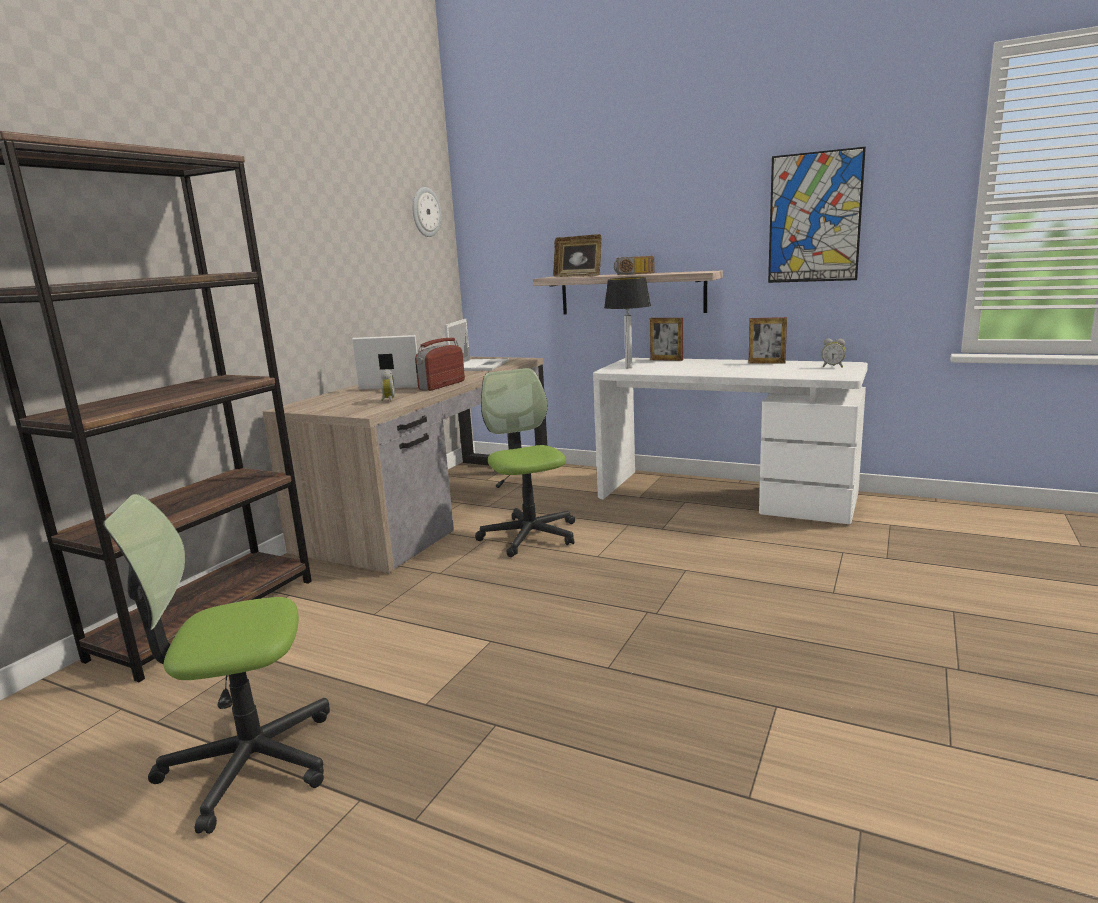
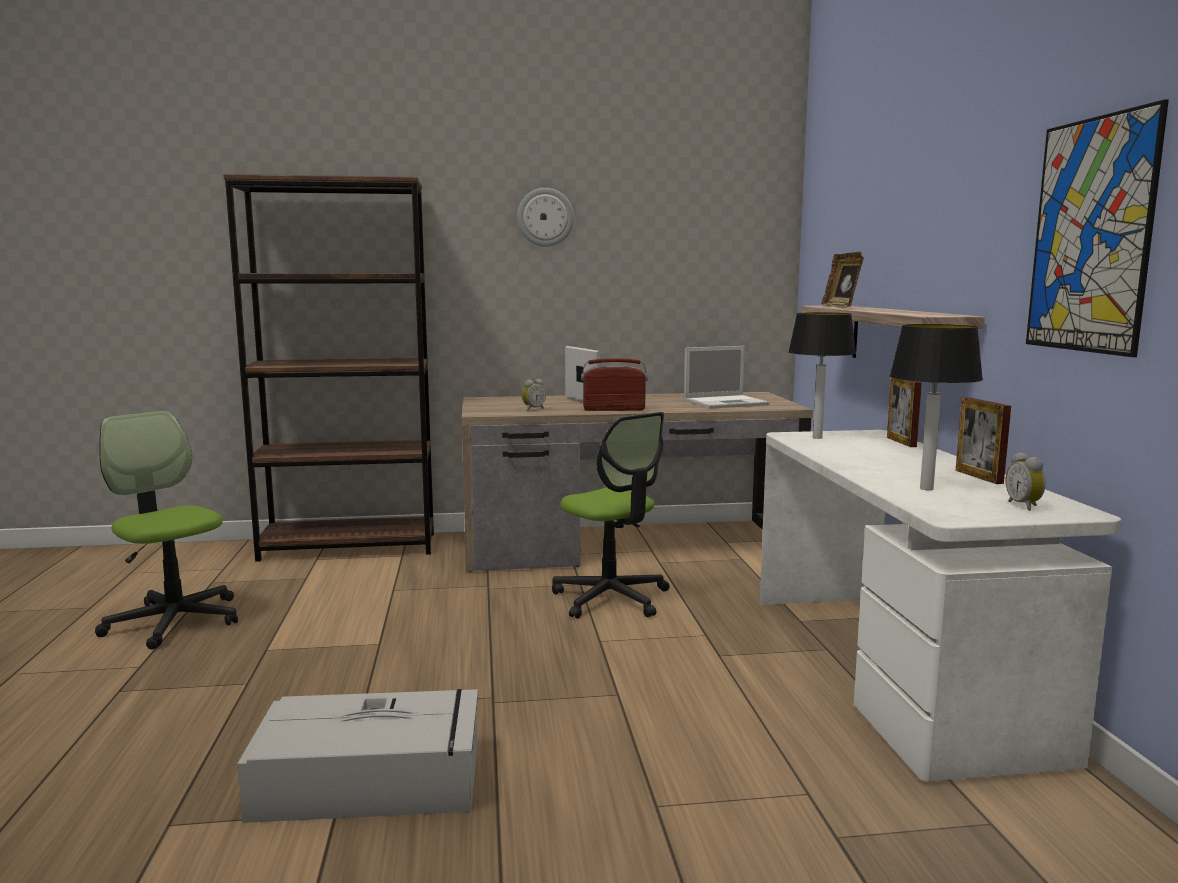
camera: 55 degrees right, 5 degrees down
(425, 212) = (742, 219): wall clock -> wall clock (545, 217)
(529, 535) = (611, 598): office chair -> office chair turned 105 degrees clockwise
(633, 274) = (885, 310): radio -> none
(739, 682) = (373, 780): none -> grey storage box
(782, 371) = (926, 488): none -> table lamp

